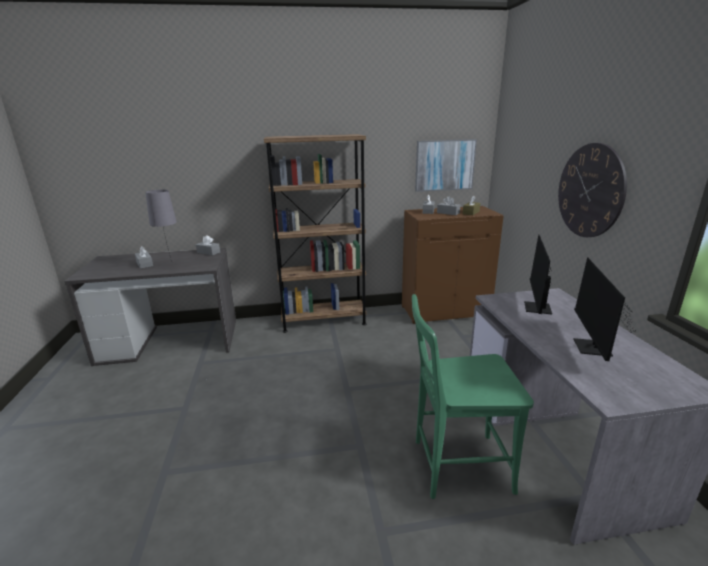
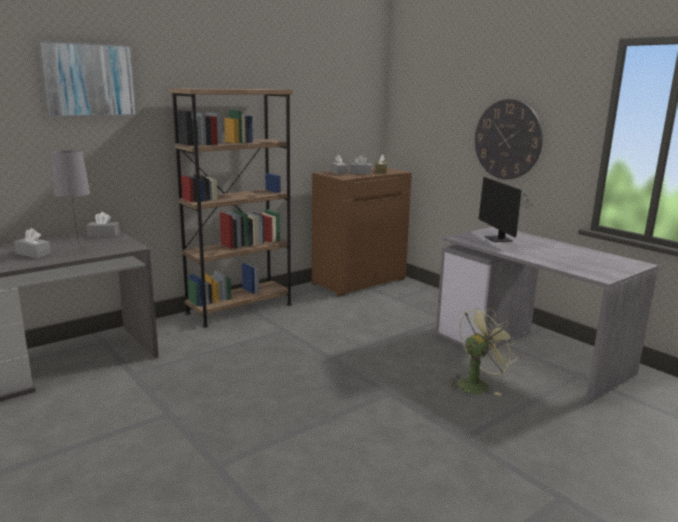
camera: 30 degrees left, 5 degrees down
(444, 165) = (345, 124): picture -> picture (89, 80)
(456, 465) = (477, 384): green chair -> green fan
(592, 350) = (562, 256): monitor -> none

